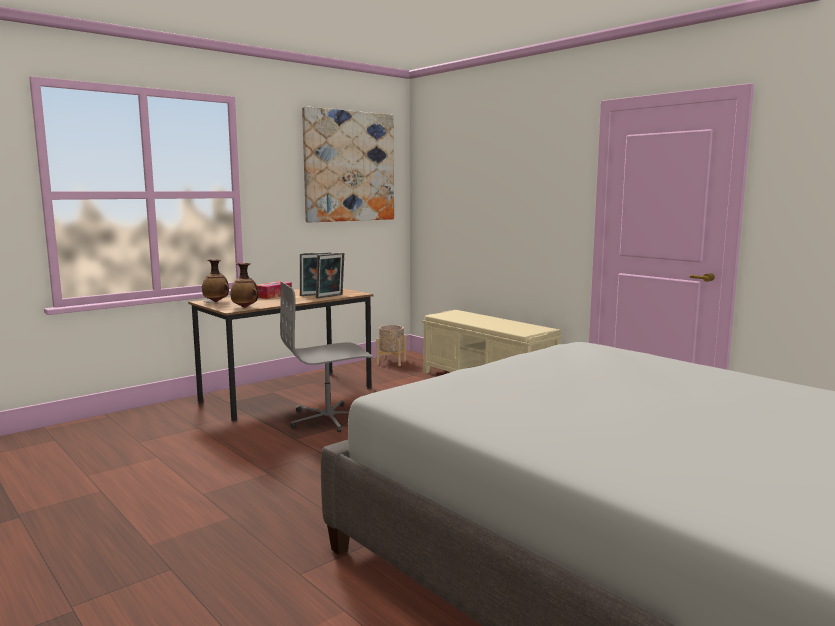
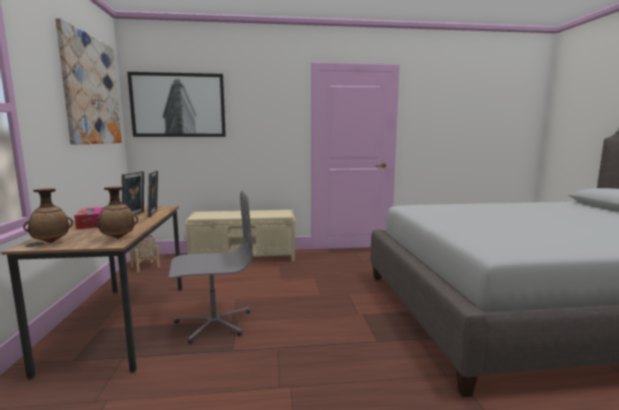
camera: 55 degrees left, 0 degrees up
(329, 419) = (213, 323): grey office chair -> grey office chair turned 120 degrees counterclockwise
(453, 174) = (178, 105): none -> picture

